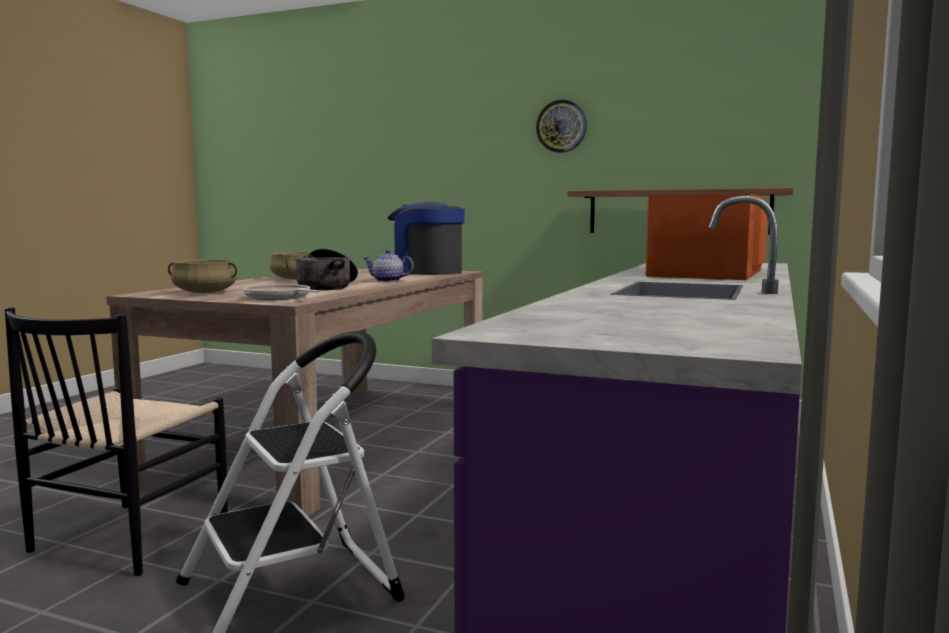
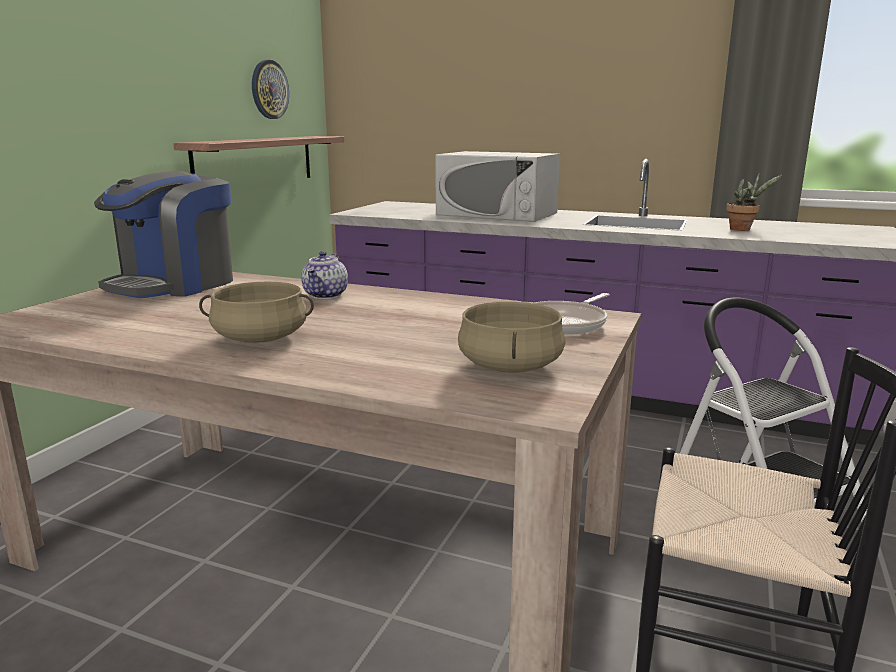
camera: 90 degrees left, 10 degrees up
(327, 286) = (411, 314): cooking pot -> none
(561, 126) = (145, 51): wall clock -> wall clock (269, 89)
(636, 305) = (743, 229): none -> potted plant
(706, 273) = (497, 214): orange microwave -> white microwave

